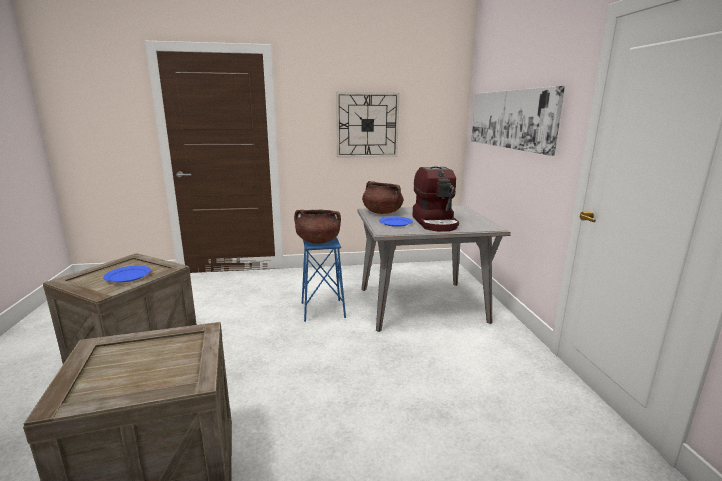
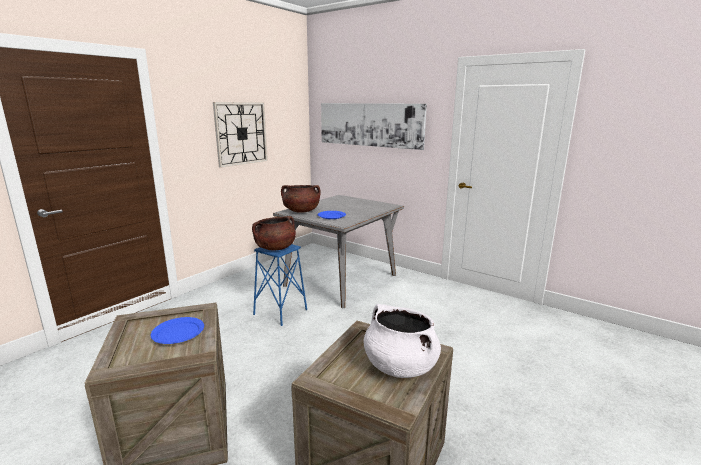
camera: 45 degrees left, 0 degrees up
(144, 375) = (399, 366): none -> white cooking pot
(435, 223) = (354, 210): coffee machine -> none

